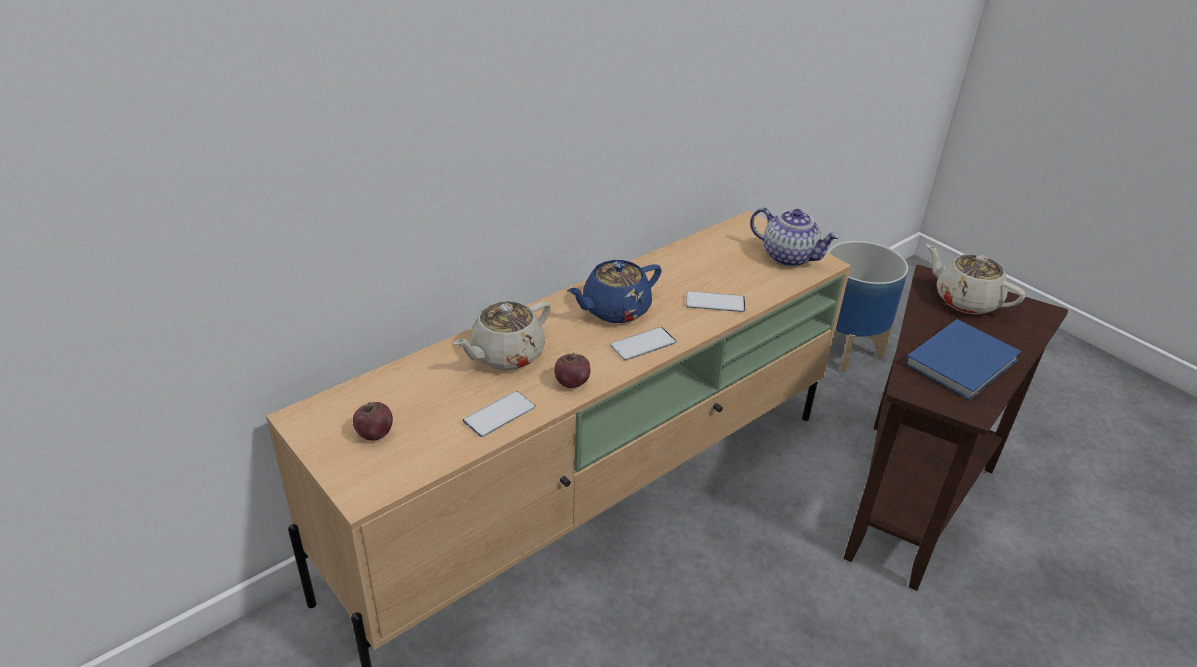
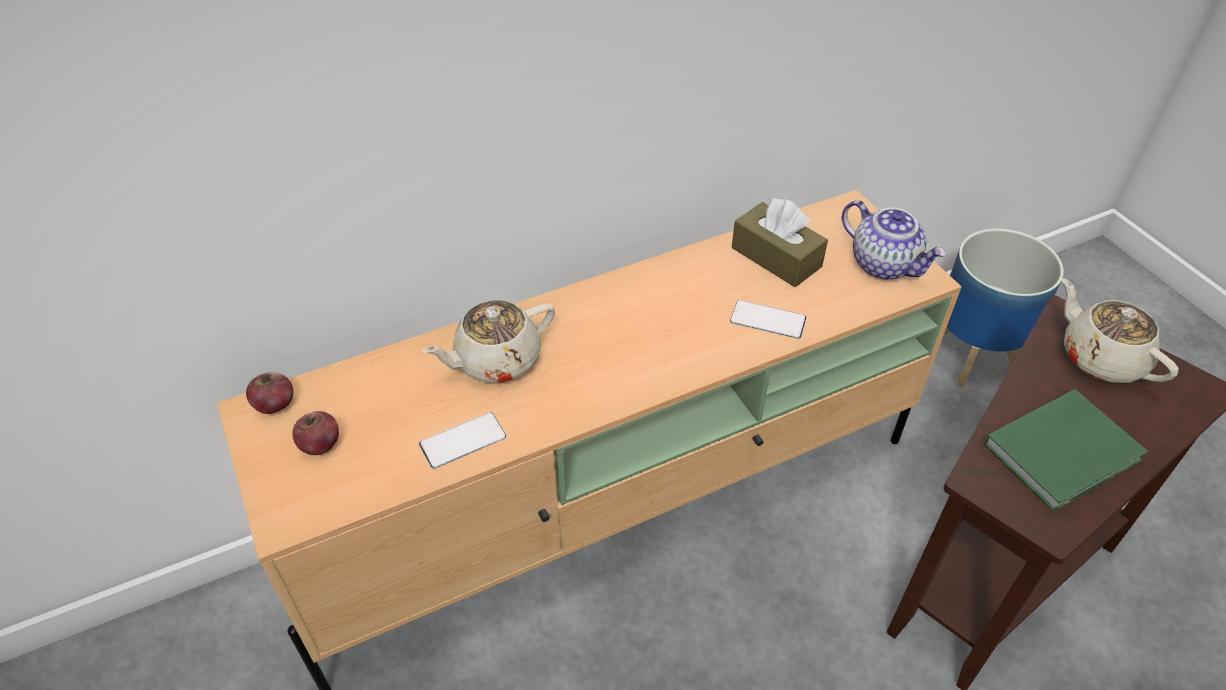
camera: 15 degrees right, 10 degrees up
(572, 382) = (559, 410): apple -> apple (275, 404)
(614, 310) = (642, 315): blue teapot -> none
(643, 344) = (660, 368): phone -> none
(705, 260) = (776, 257): none -> brown tissue box
(964, 362) = (1066, 452): blue book -> green book

